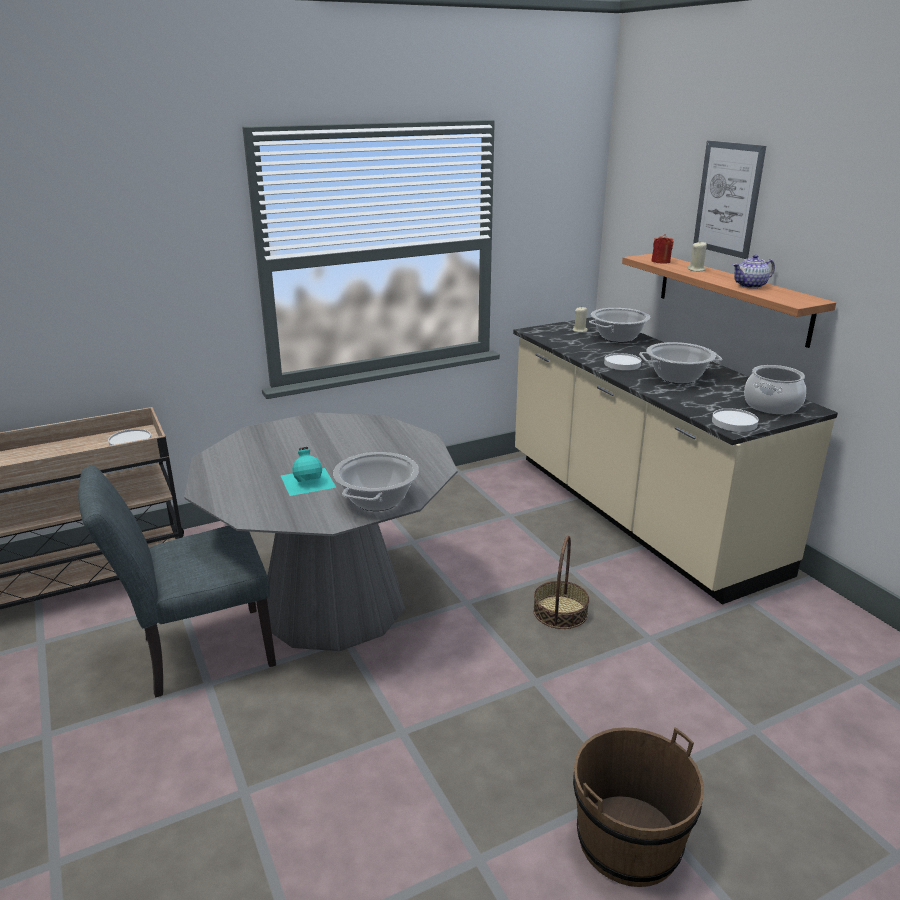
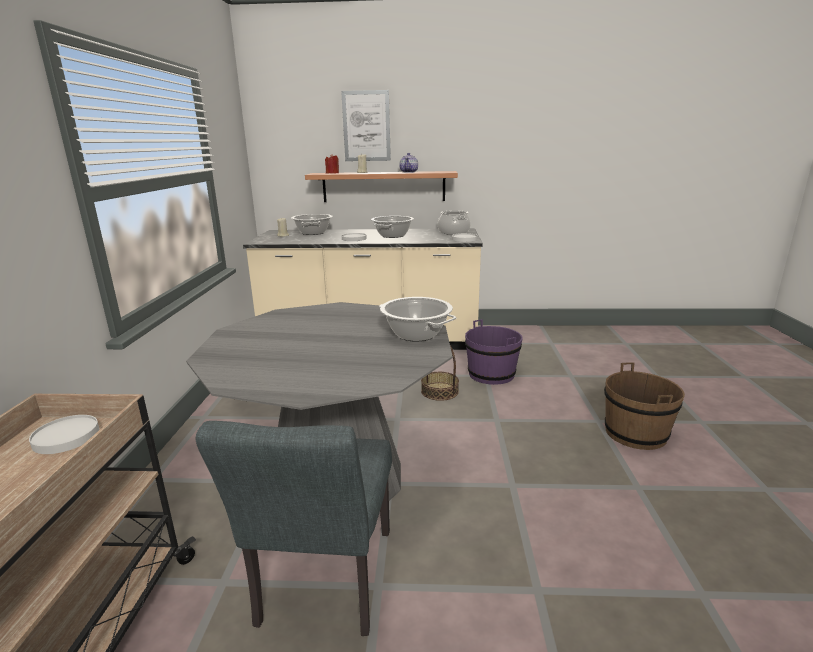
camera: 60 degrees left, 5 degrees down
(308, 480) = (350, 350): turquoise bottle -> none
(658, 642) = (491, 374): none -> purple bucket

